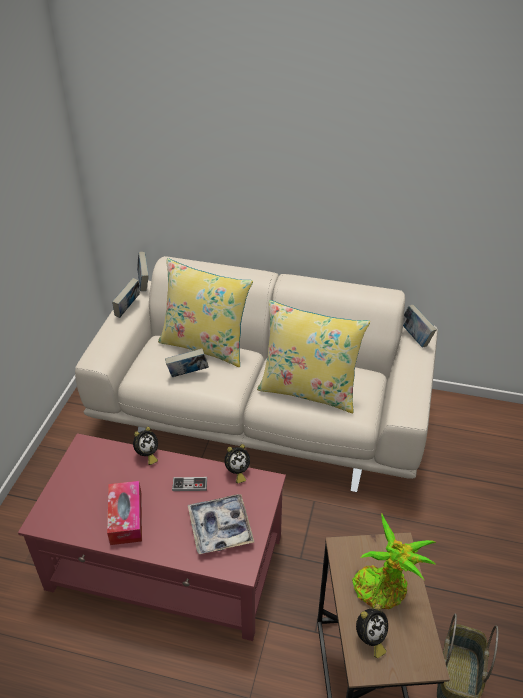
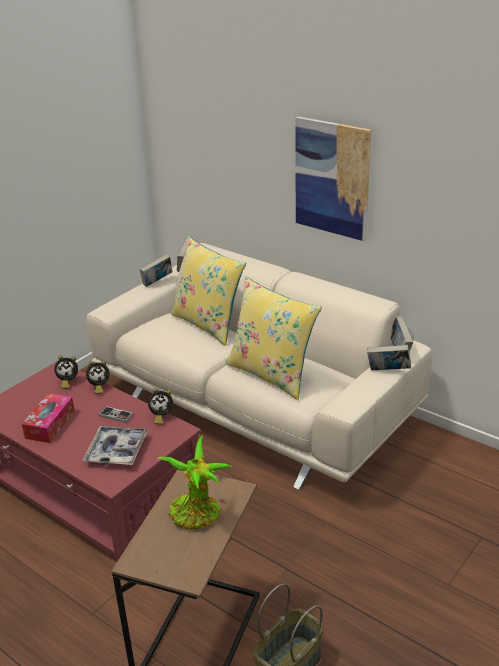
camera: 25 degrees right, 10 degrees down
(188, 374) = (175, 340): book -> book (388, 371)
(327, 178) = (332, 178): none -> picture
(370, 639) = (155, 545): alarm clock -> alarm clock (67, 382)

